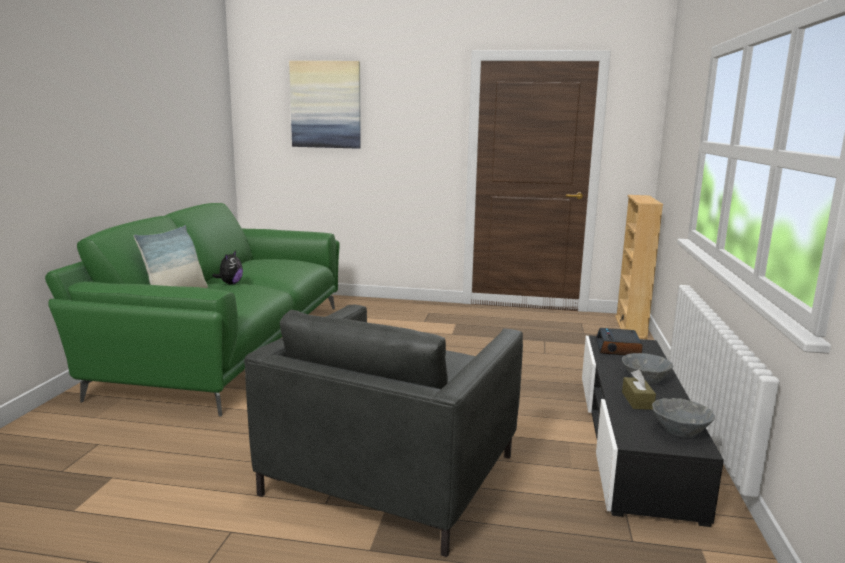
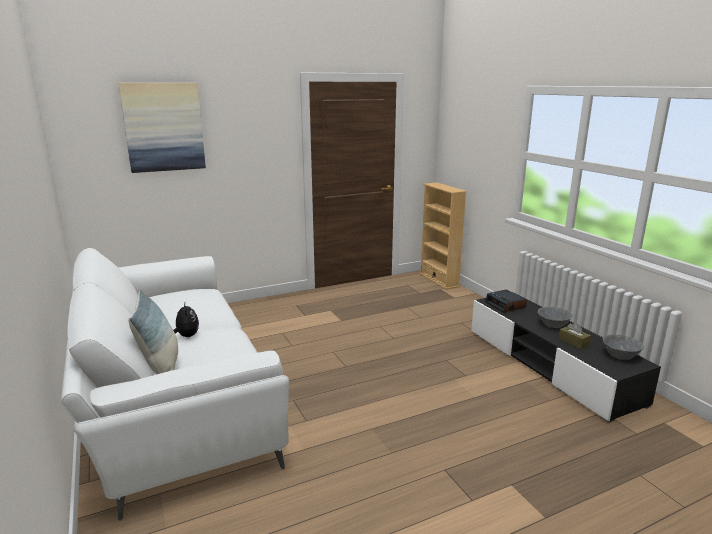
camera: 35 degrees left, 5 degrees up
(228, 345) = (173, 395): green sofa -> white sofa
(390, 475) = (474, 456): grey armchair -> none

